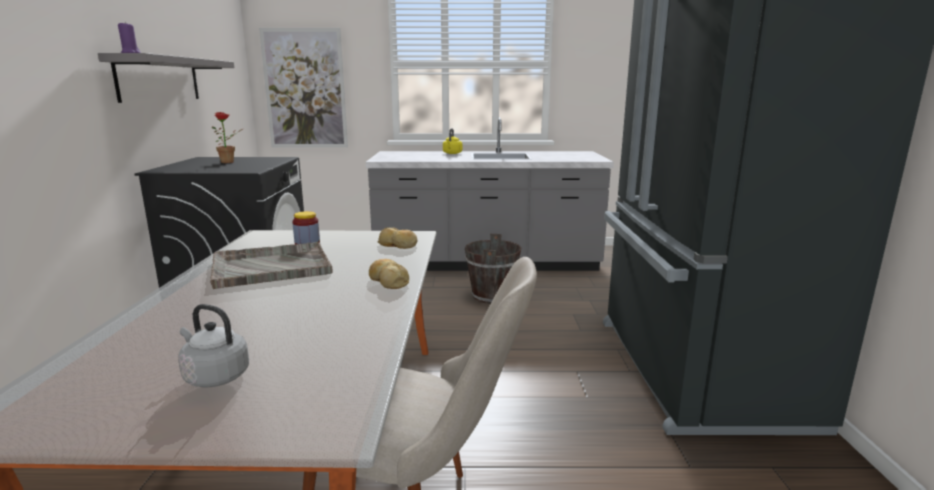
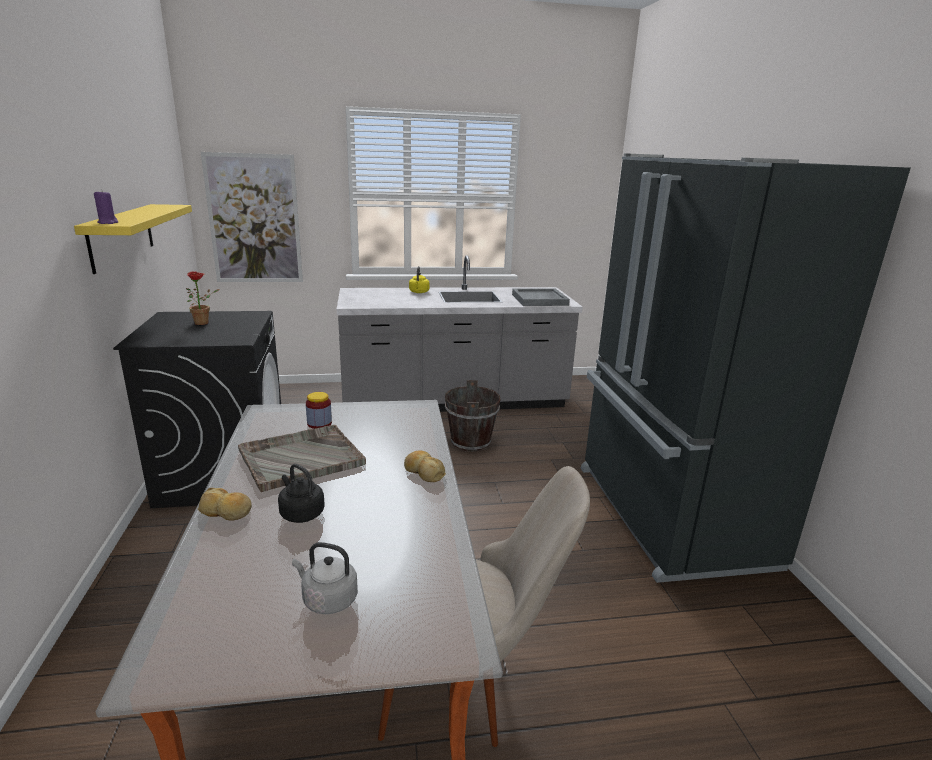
camera: 10 degrees left, 5 degrees up
(159, 79) = (121, 236): grey shelf -> yellow shelf
(240, 306) = (300, 513): none -> black kettle
(398, 245) = (410, 422): bread -> bread (226, 511)
(571, 158) = (540, 300): none -> grey tray

